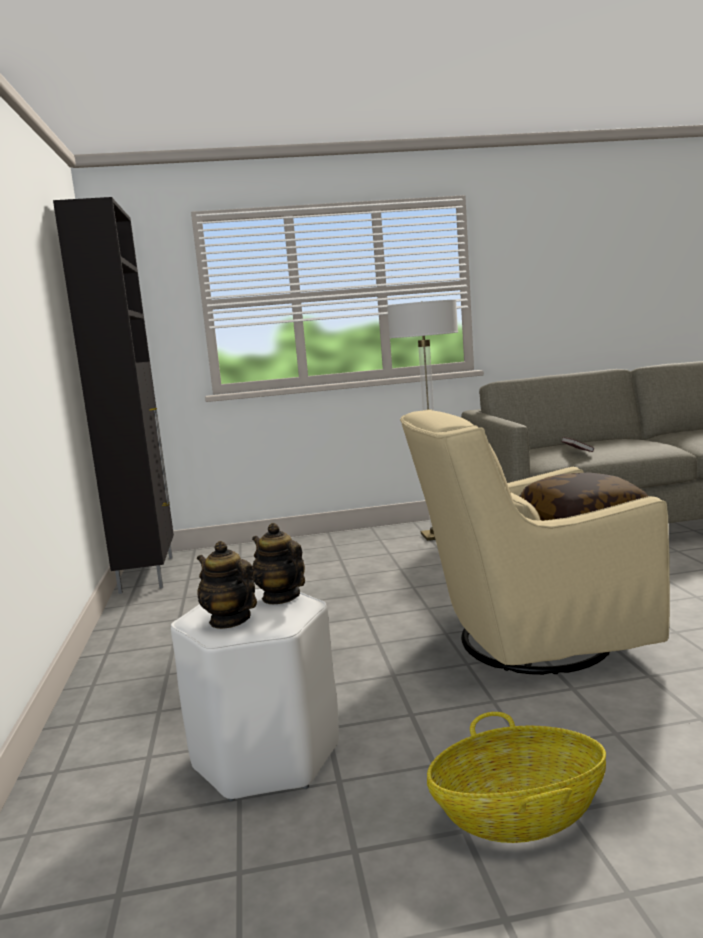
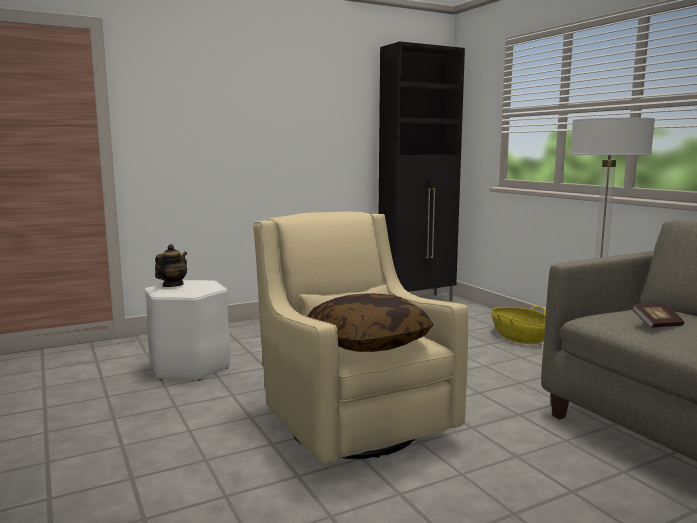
camera: 70 degrees right, 0 degrees up
(281, 597) = (202, 288): teapot -> none
(519, 814) = (122, 431): basket -> basket (520, 337)

